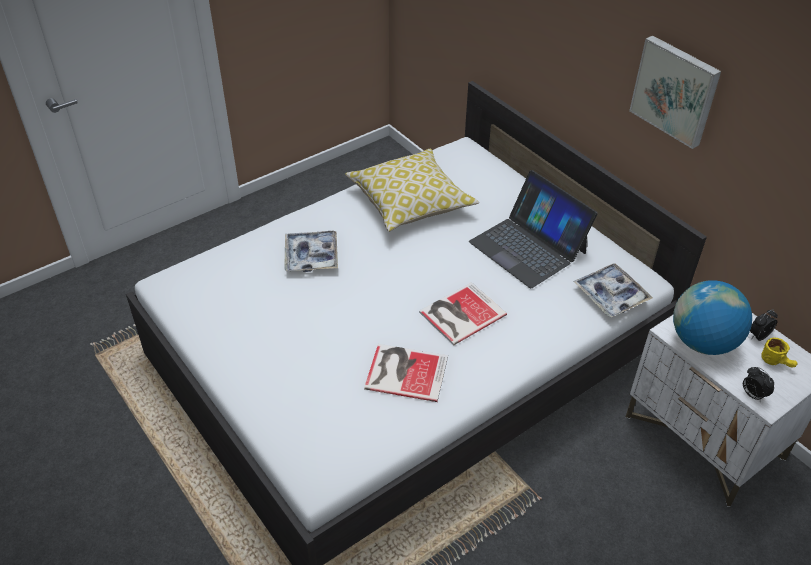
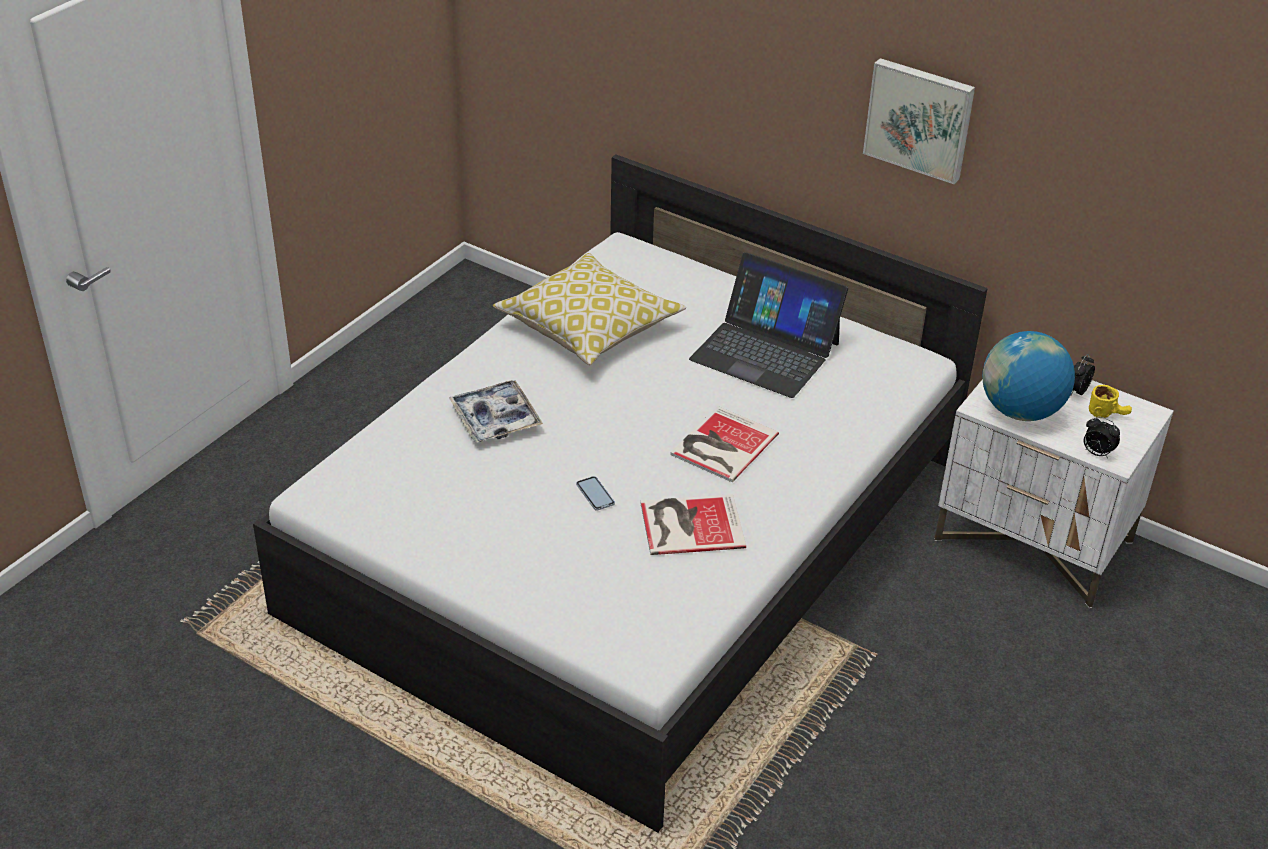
camera: 20 degrees left, 5 degrees down
(349, 330) = (595, 494): none -> phone
(611, 295) = (889, 386): tray -> none

